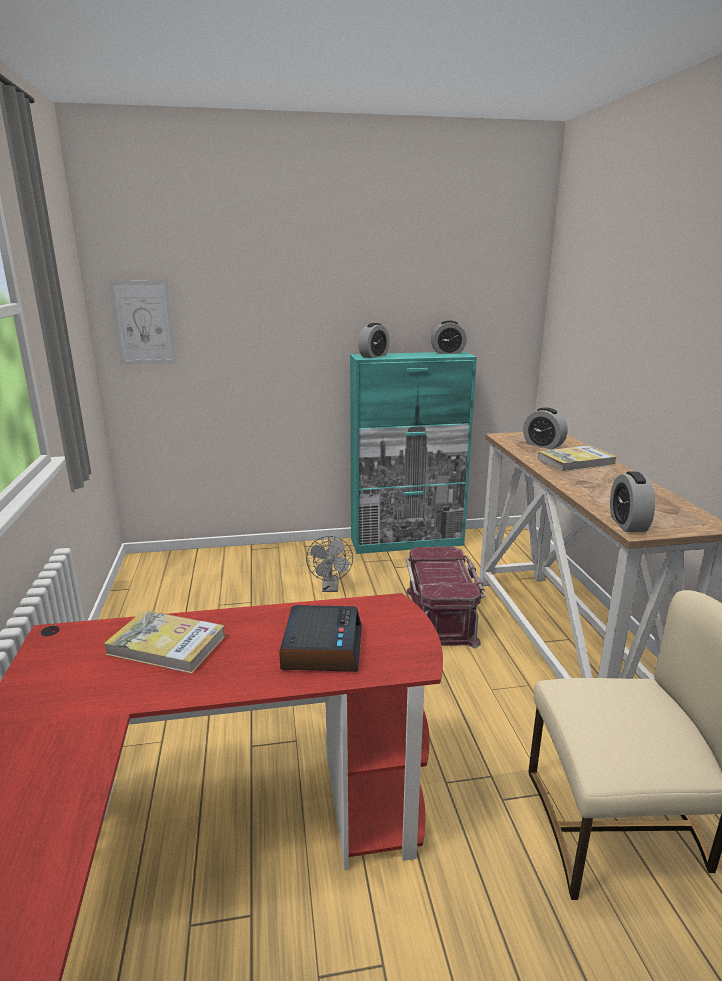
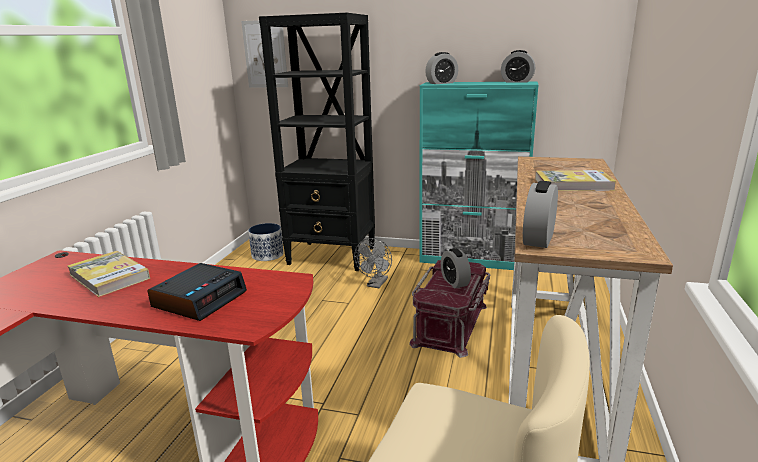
camera: 25 degrees right, 0 degrees up
(168, 575) = (267, 255): none -> planter
(253, 563) = (332, 256): none -> black bookcase
(543, 445) = (561, 169): alarm clock -> alarm clock (454, 282)

